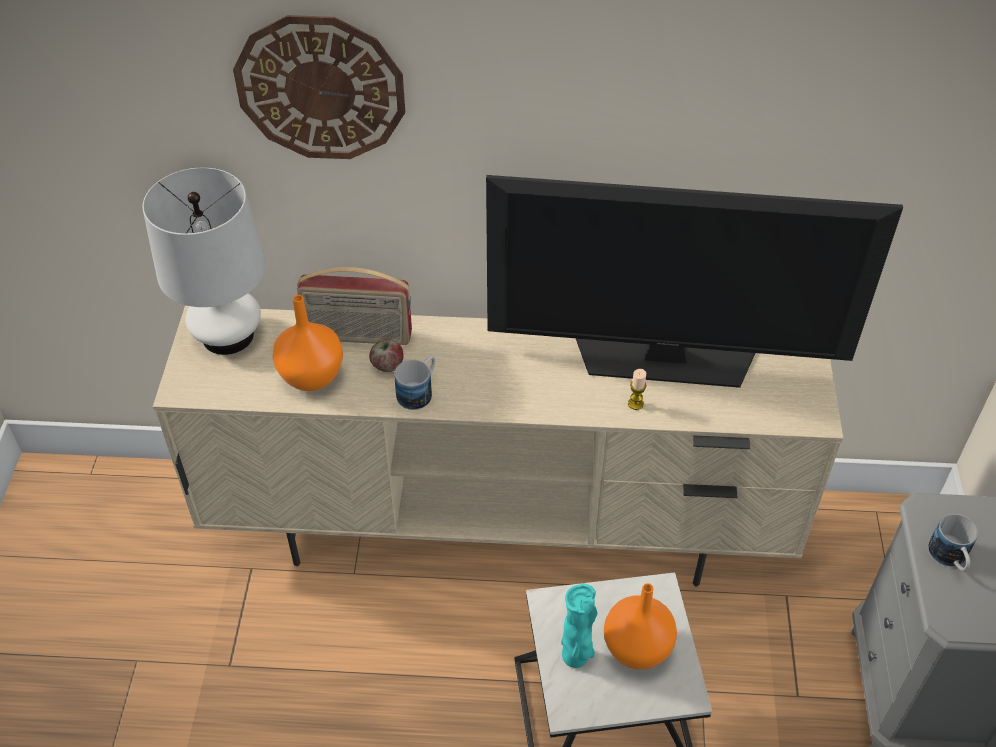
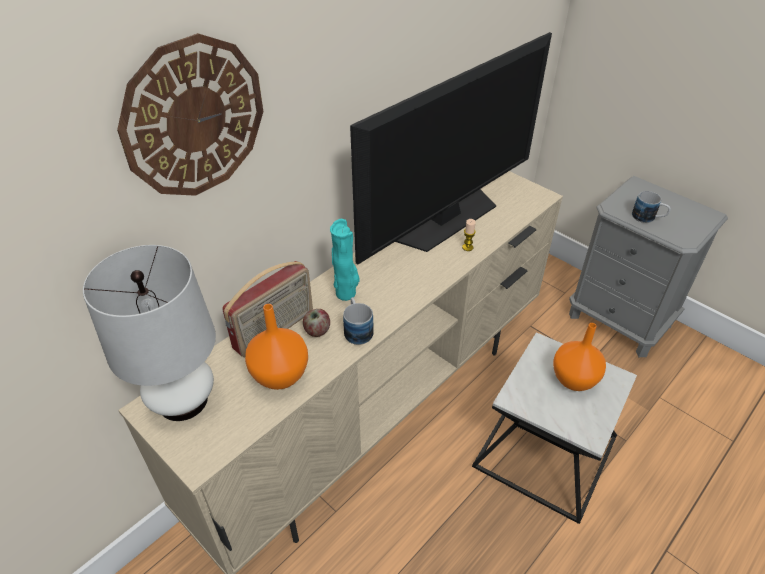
camera: 50 degrees left, 5 degrees down
(576, 657) = (559, 410): turquoise vase -> turquoise vase (347, 294)

